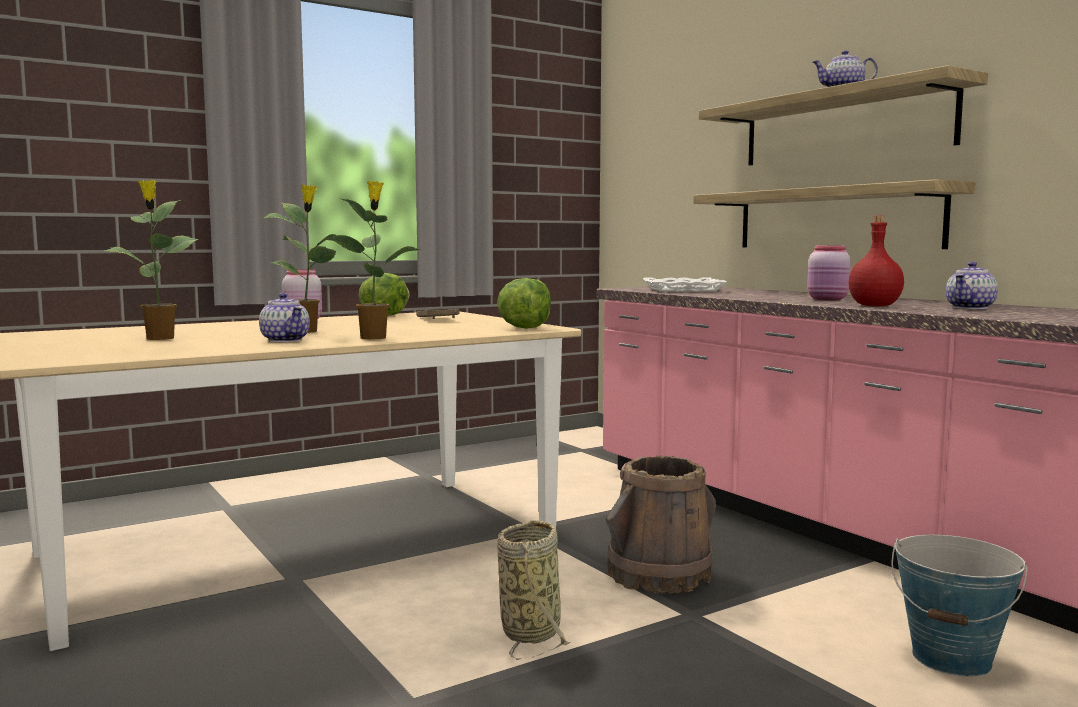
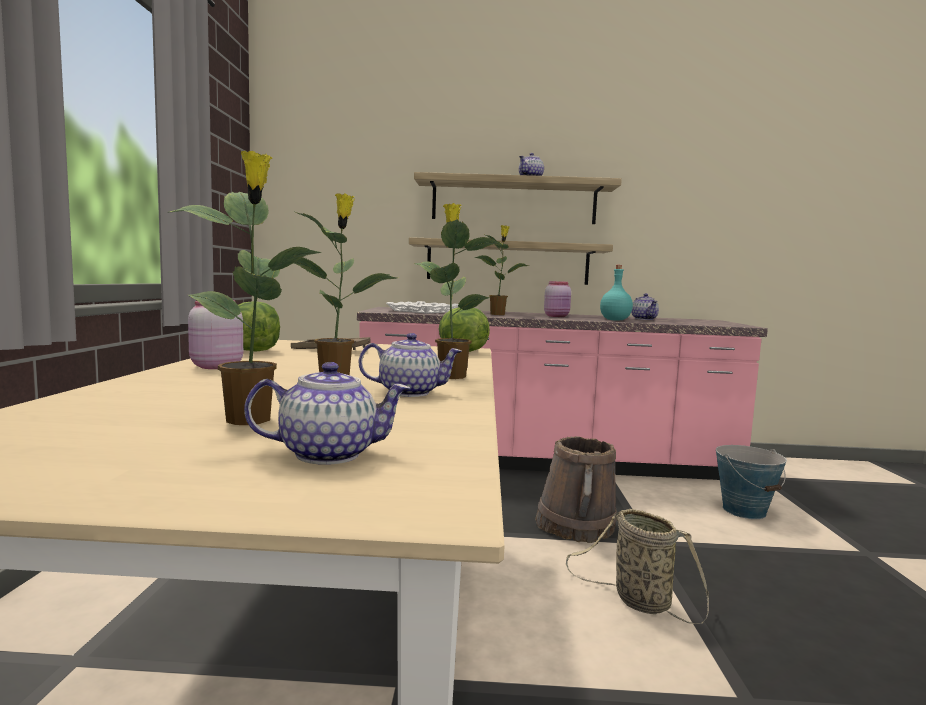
camera: 55 degrees left, 0 degrees up
(106, 349) = (329, 453): none -> teapot
(754, 295) = (498, 314): none -> potted plant
(874, 306) = (614, 320): red bottle -> turquoise bottle

